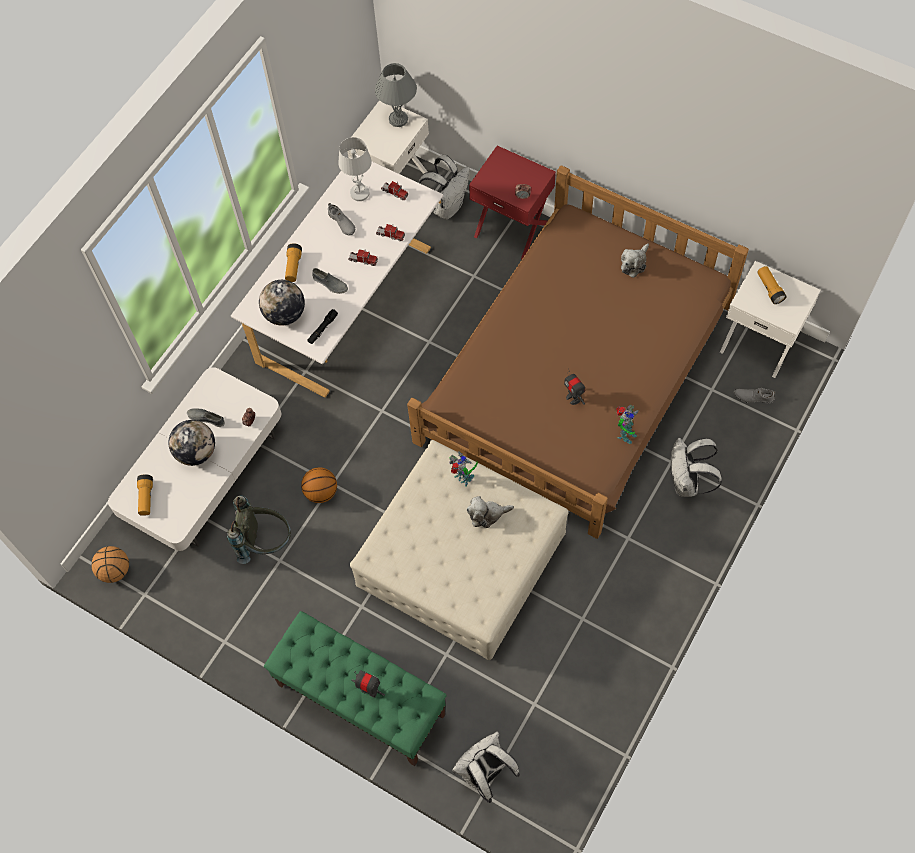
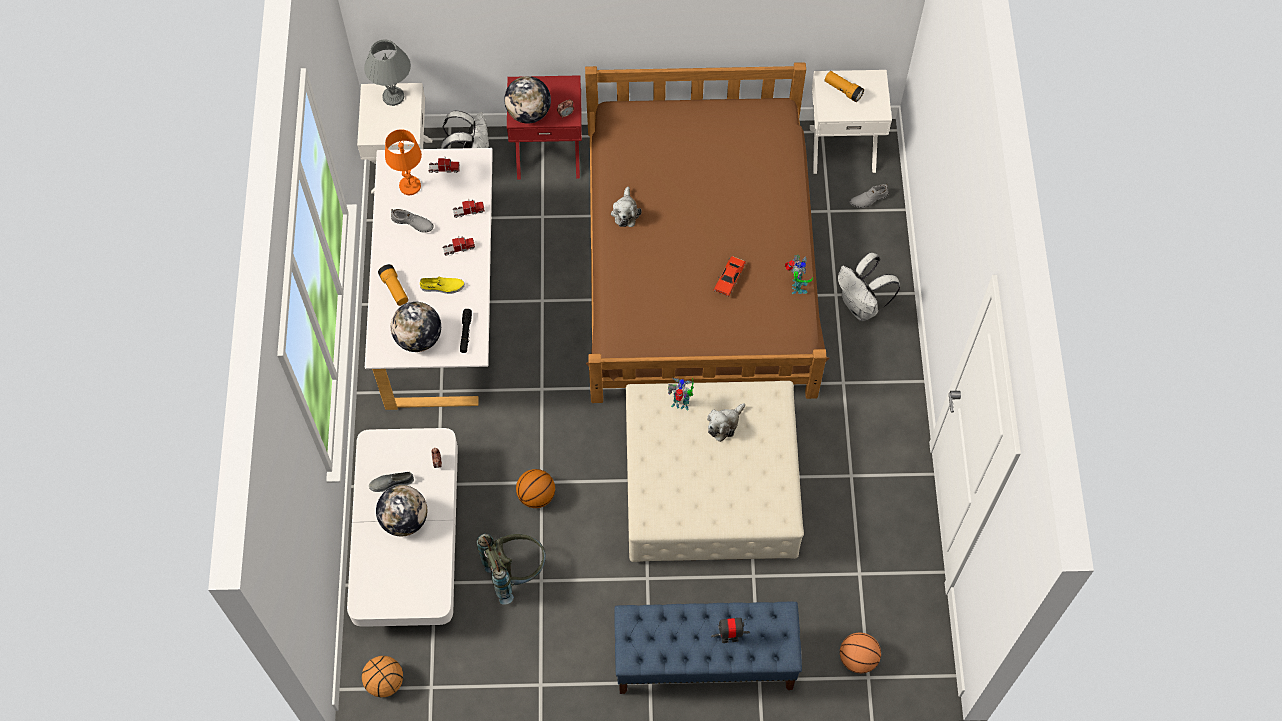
camera: 35 degrees left, 0 degrees up
(146, 498) = (385, 590): flashlight -> none
(330, 284) = (442, 287): grey shoe -> yellow shoe
(359, 193) = (410, 186): white table lamp -> orange table lamp
(360, 699) = (704, 661): green bench -> blue bench
(485, 773) = (858, 658): white backpack -> basketball
(494, 182) = (529, 113): none -> globe
(573, 398) = (729, 279): toy robot -> red toy car
(634, 263) = (701, 127): plush toy -> plush toy (625, 212)

